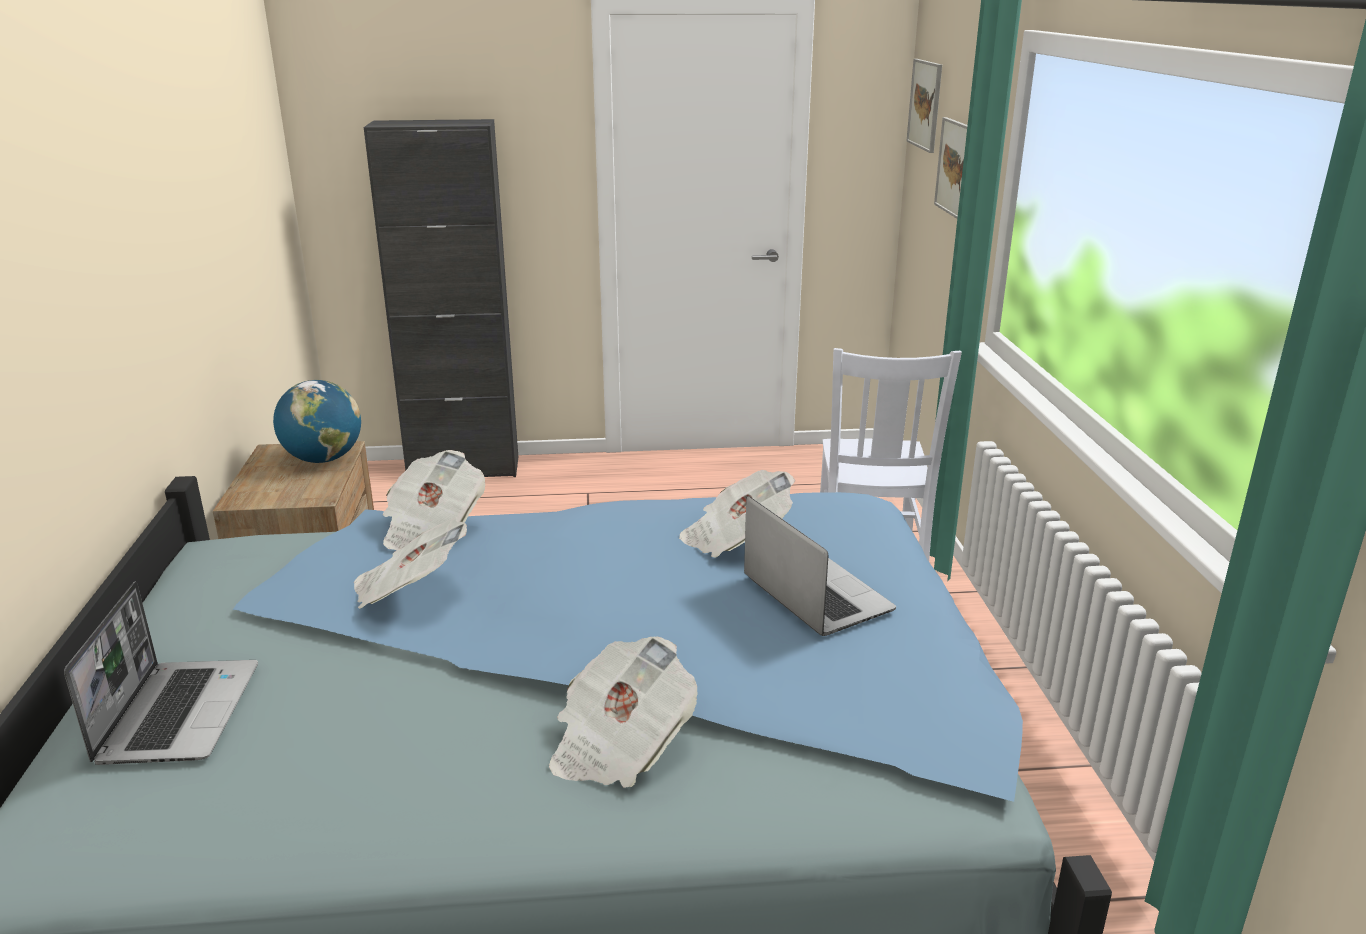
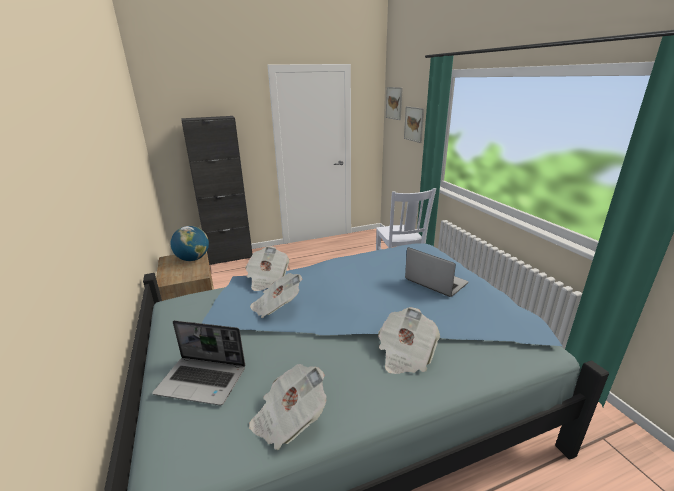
camera: 15 degrees left, 0 degrees up
(178, 712) = (203, 380): laptop -> laptop turned 120 degrees clockwise
(736, 539) = (390, 265): newspaper -> newspaper (289, 418)

